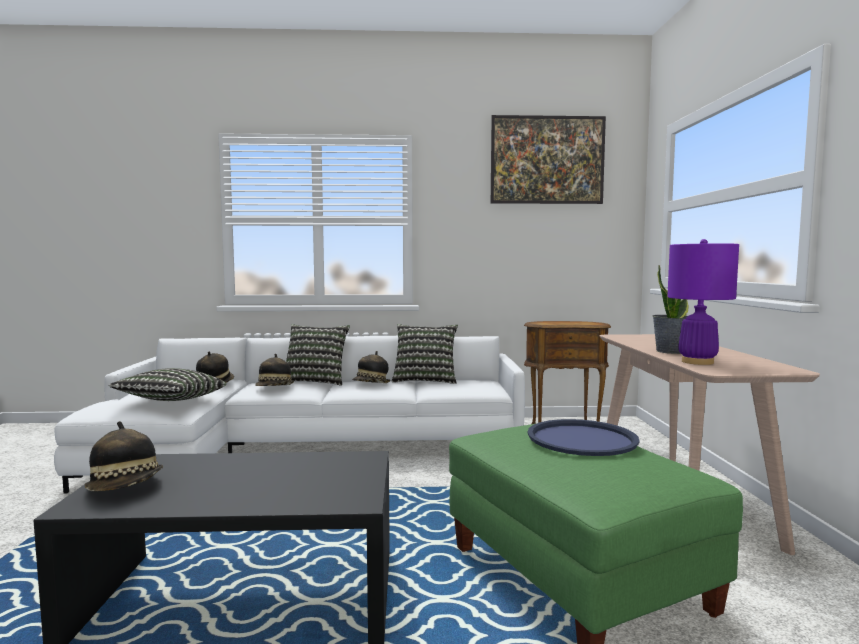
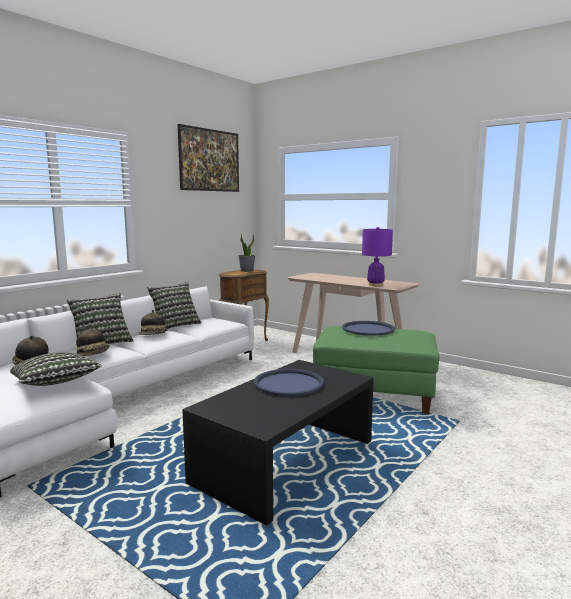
camera: 50 degrees left, 5 degrees up
(126, 487) = (251, 415): hat -> none
(273, 472) = (289, 383): none -> blue tray
(671, 351) = (349, 282): potted plant -> potted plant (246, 271)

